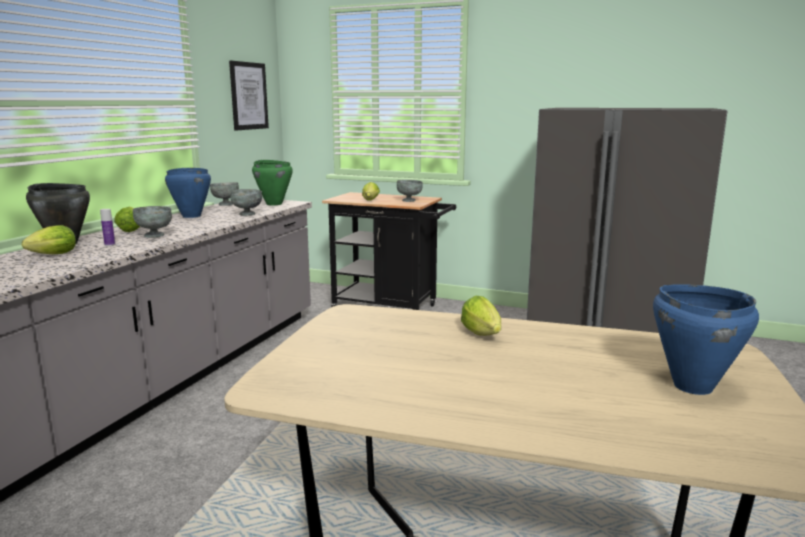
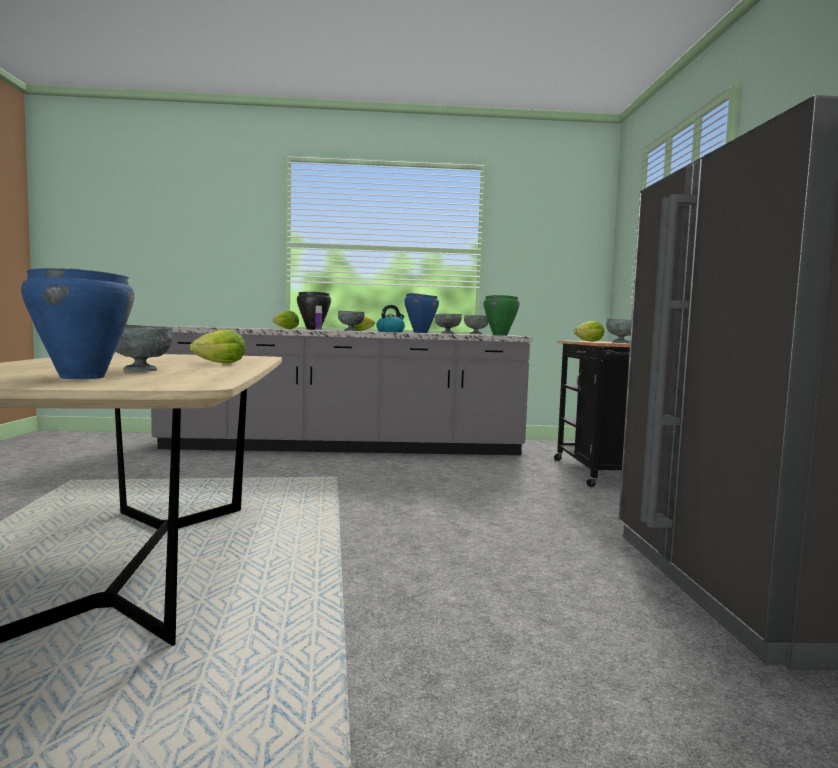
camera: 65 degrees right, 10 degrees down
(198, 226) = (390, 332): none -> kettle
(248, 96) = (559, 249): picture -> none
(603, 366) = (141, 371): none -> grey bowl

